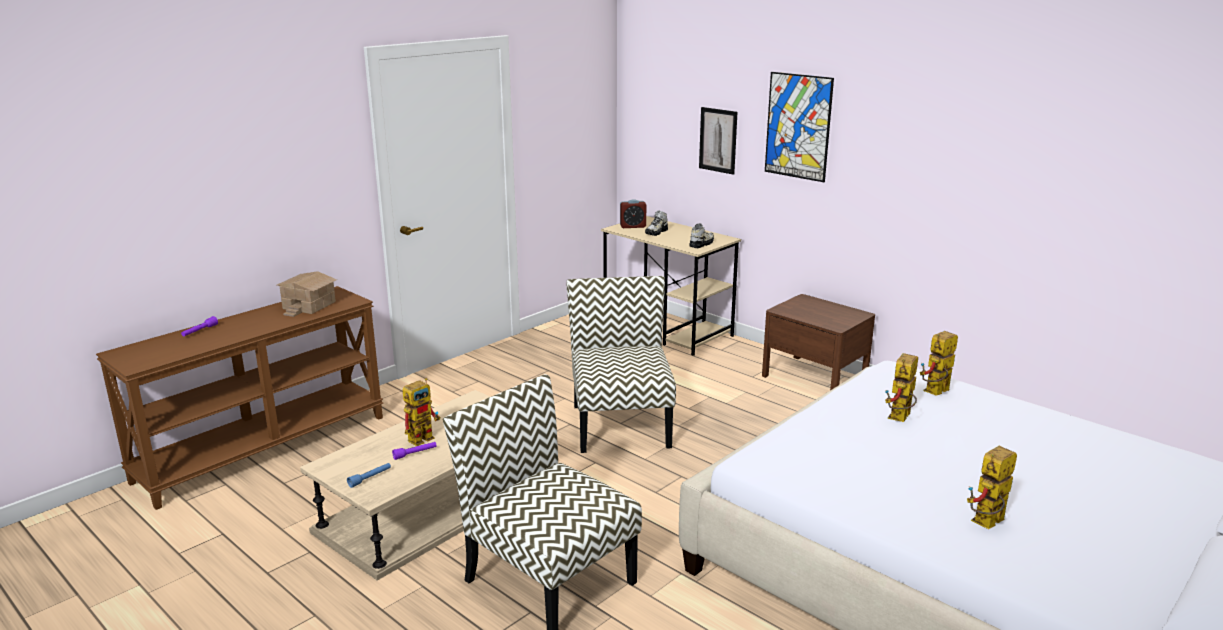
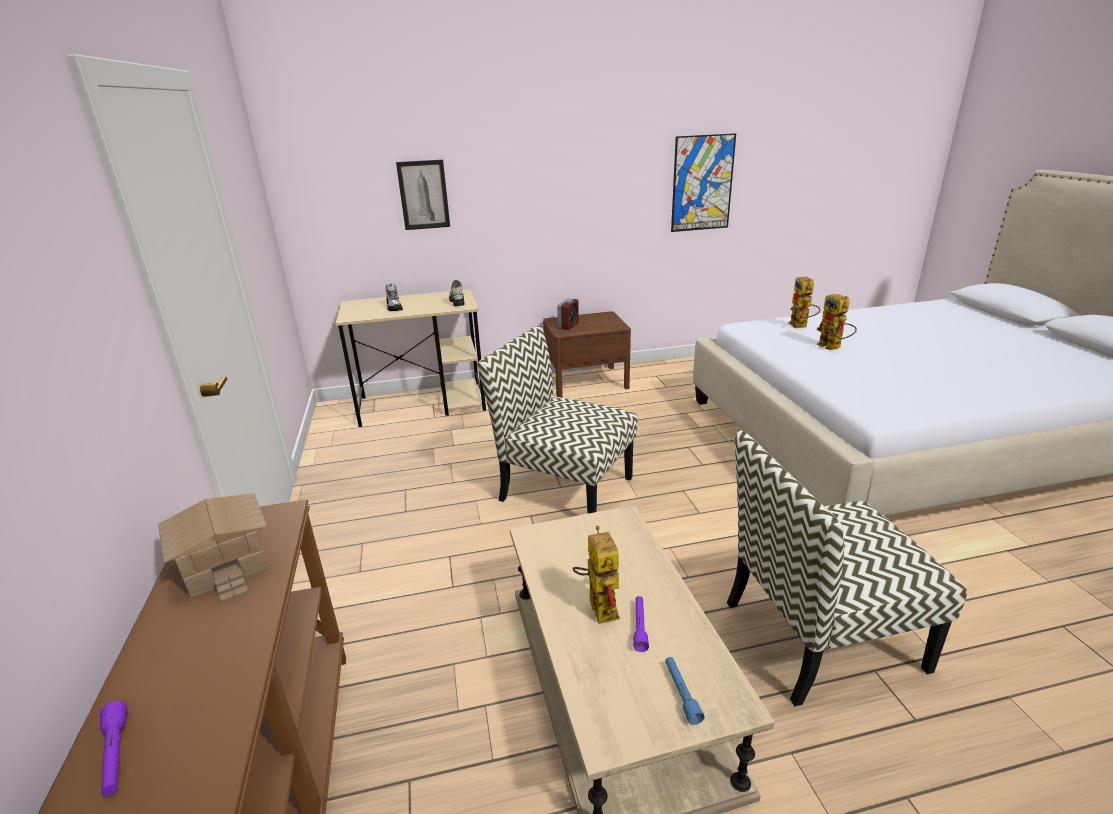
camera: 55 degrees left, 5 degrees up
(633, 226) = (359, 311): alarm clock -> alarm clock (568, 326)
(798, 126) = (515, 162): picture -> picture (702, 183)
(986, 524) = (1006, 371): toy robot -> none

